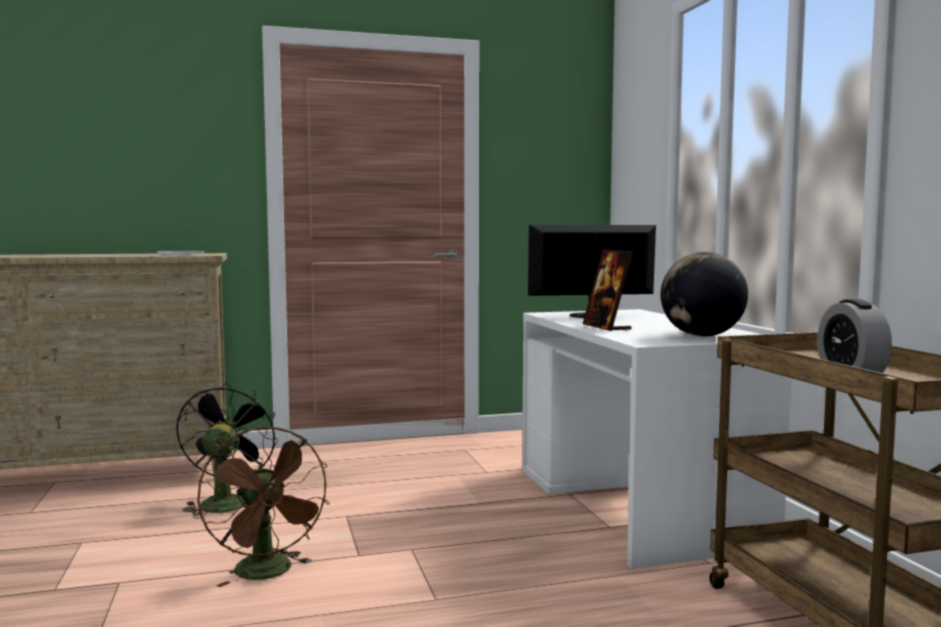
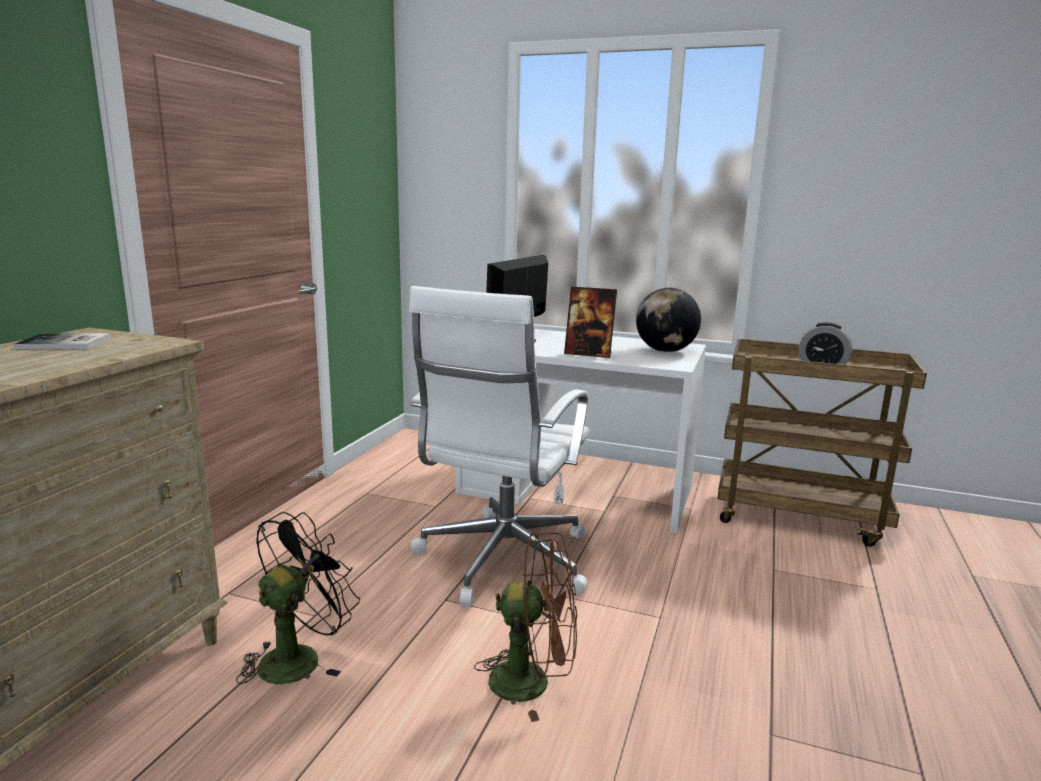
camera: 55 degrees left, 10 degrees up
(225, 502) = (299, 657): black fan -> black fan turned 90 degrees clockwise
(433, 516) = (501, 561): none -> white office chair

